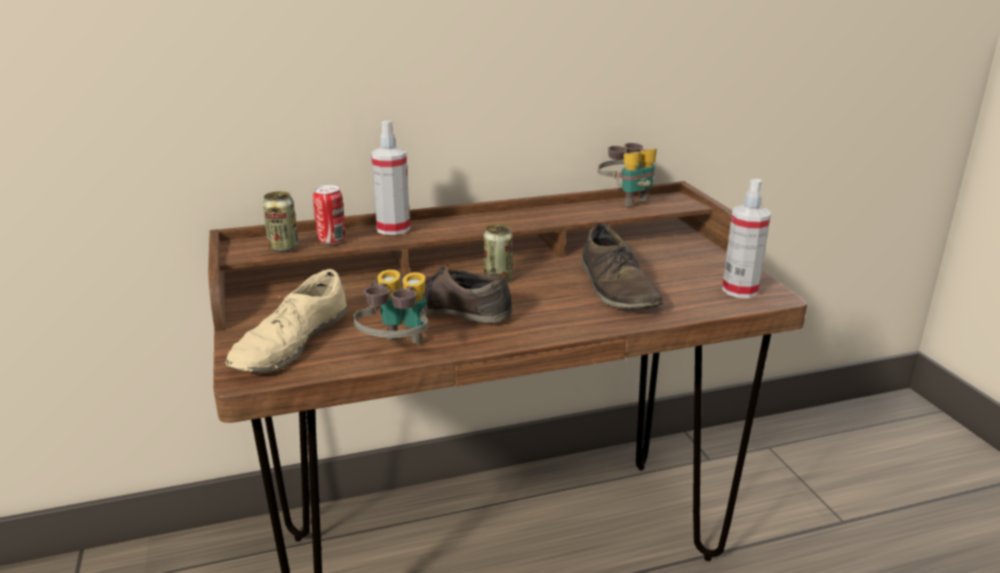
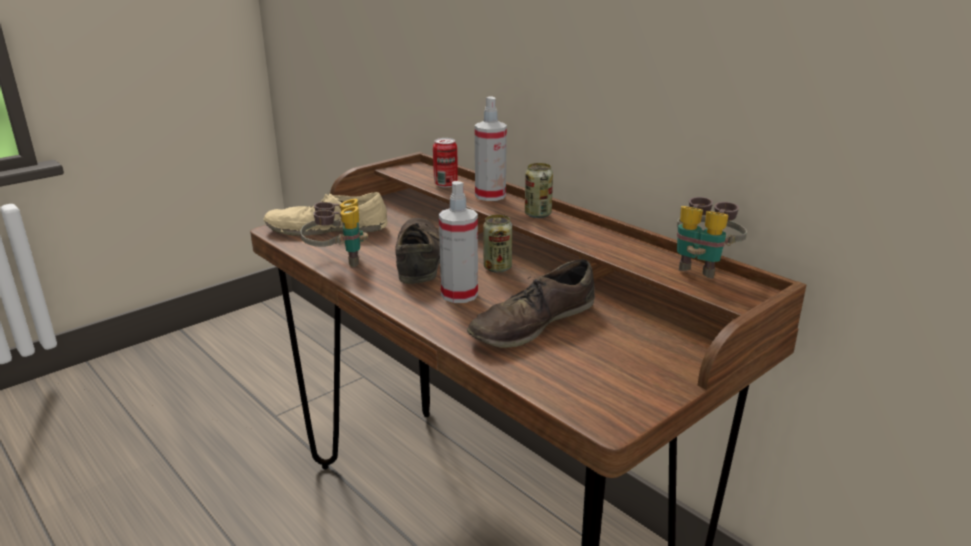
camera: 65 degrees right, 0 degrees up
(283, 247) = (418, 176): can -> can (537, 214)
(740, 290) = (601, 395): spray bottle -> spray bottle (459, 294)

